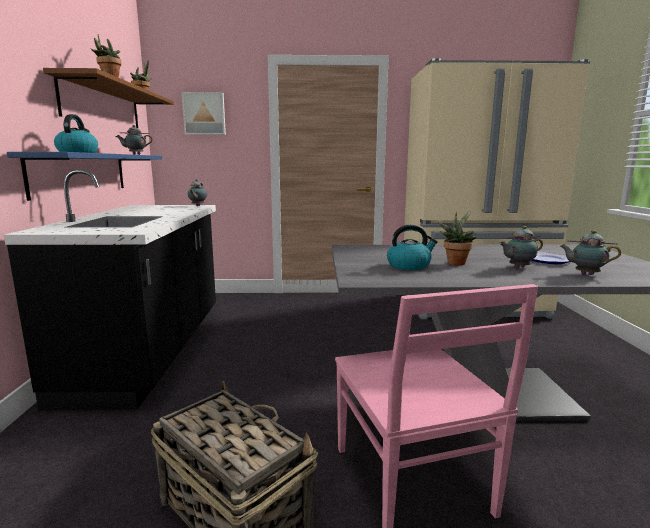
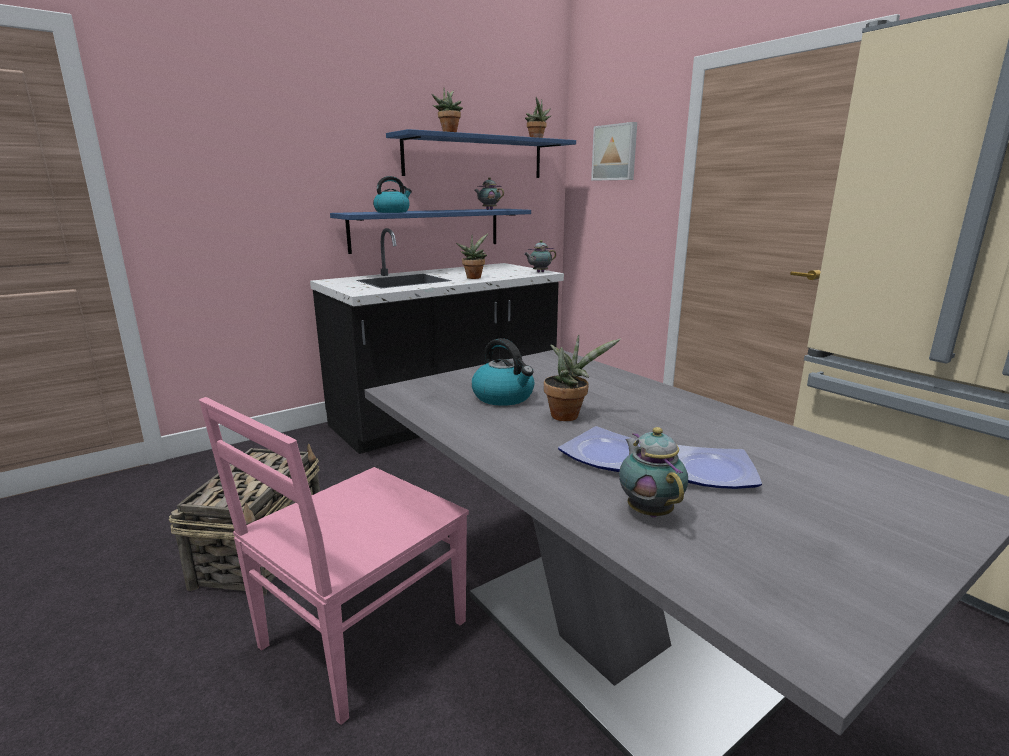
camera: 55 degrees right, 5 degrees up
(103, 106) = (475, 157): brown shelf -> blue shelf
(168, 213) = (474, 277): none -> potted plant
(518, 267) = (608, 455): teapot -> plate

